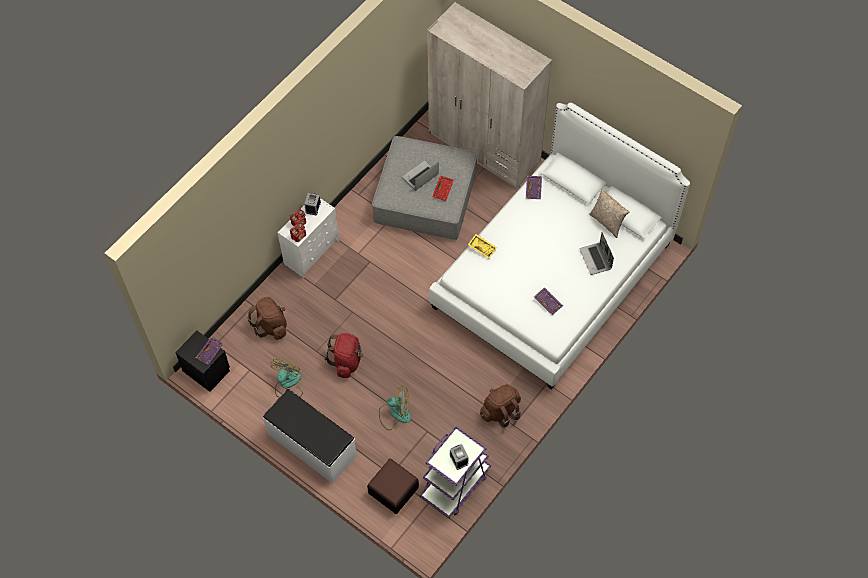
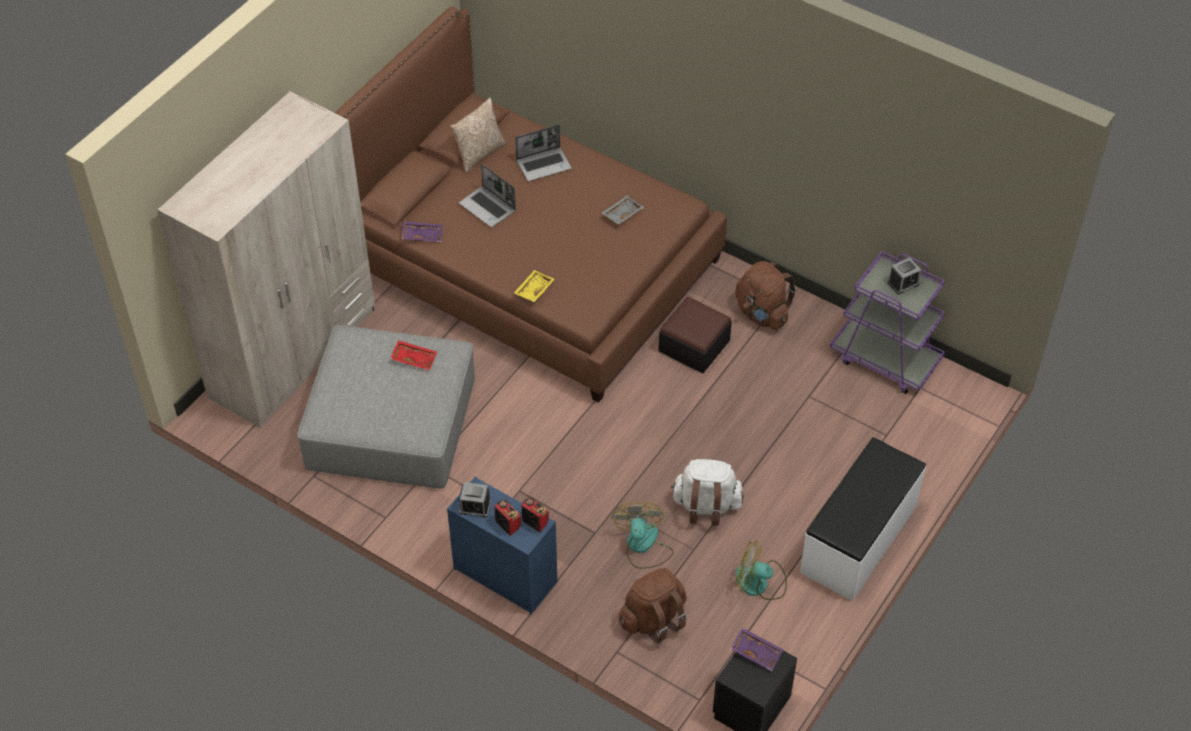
camera: 95 degrees left, 10 degrees down
(312, 251) = (504, 574): white dresser -> blue dresser
(347, 361) = (706, 506): red backpack -> white backpack
(393, 490) = (910, 430): ottoman -> ottoman (694, 345)
(395, 413) = (786, 437): fan -> fan (643, 546)
(420, 177) = (388, 390): laptop -> laptop (488, 207)
(548, 302) = (622, 213): purple tray -> grey tray
(552, 275) = (529, 263): white bed -> brown bed

